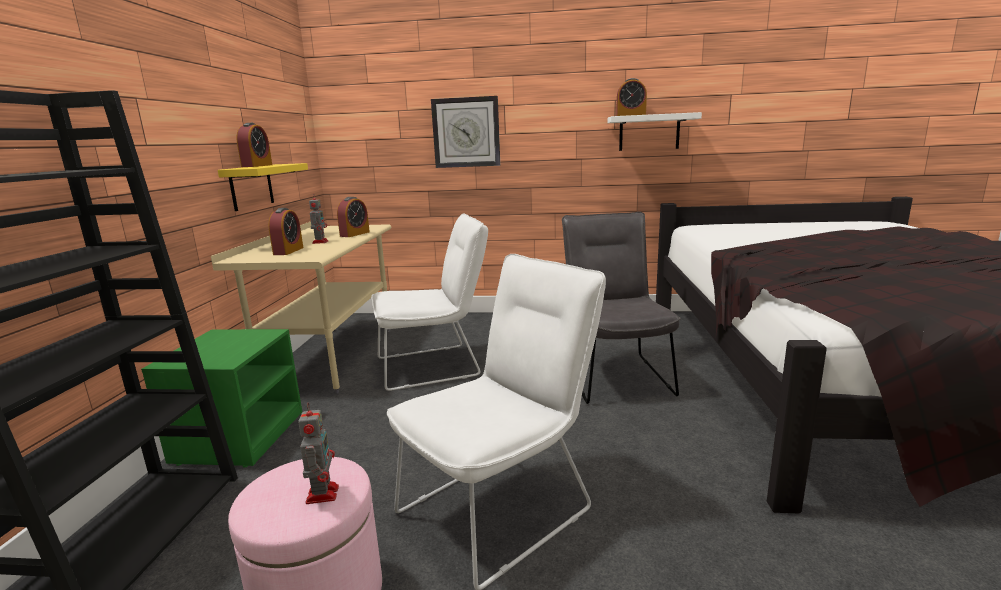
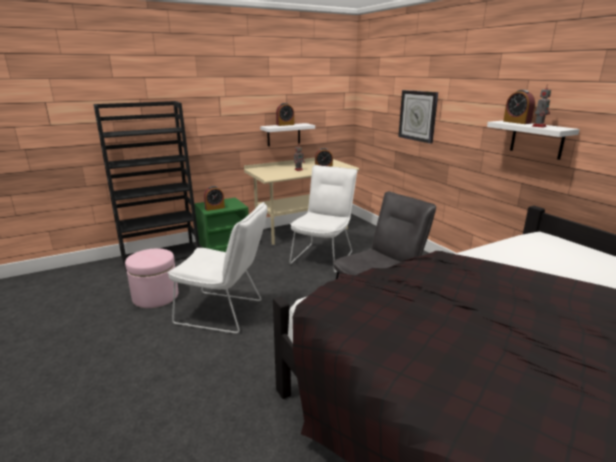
camera: 55 degrees right, 5 degrees up
(251, 186) = (283, 134): yellow shelf -> white shelf
(288, 251) = (275, 171): alarm clock -> alarm clock (214, 208)
(322, 493) = (149, 259): toy robot -> toy robot (539, 126)
(435, 365) = (323, 256): white chair -> white chair turned 105 degrees counterclockwise

